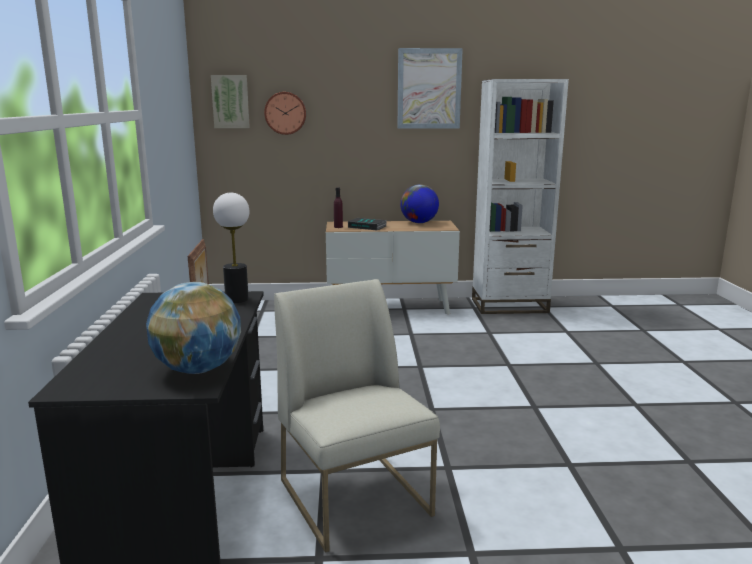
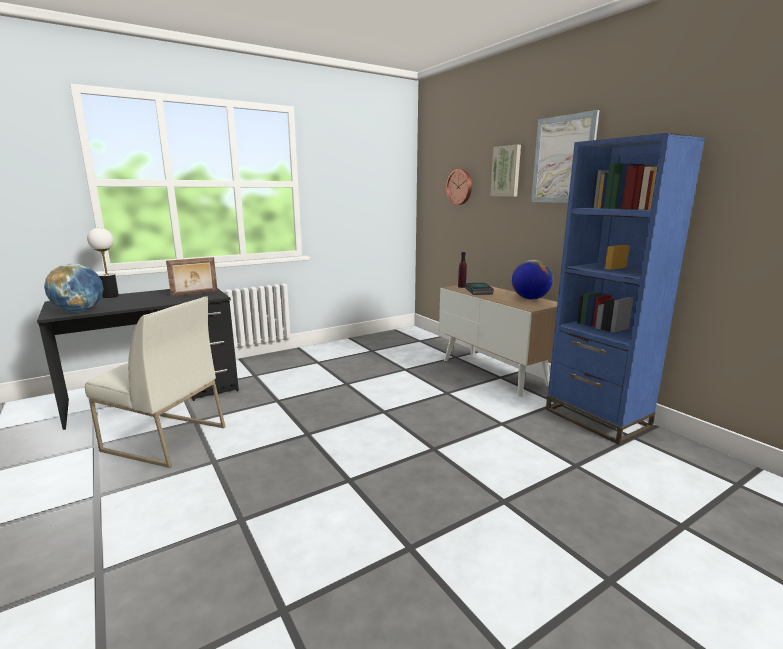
camera: 60 degrees right, 0 degrees up
(230, 101) = (433, 178): picture -> picture (506, 171)
(236, 299) = (207, 296): table lamp -> table lamp (110, 296)
(356, 497) = (164, 439): white chair -> white chair turned 75 degrees clockwise
(509, 306) = (596, 418): white bookcase -> blue bookcase

